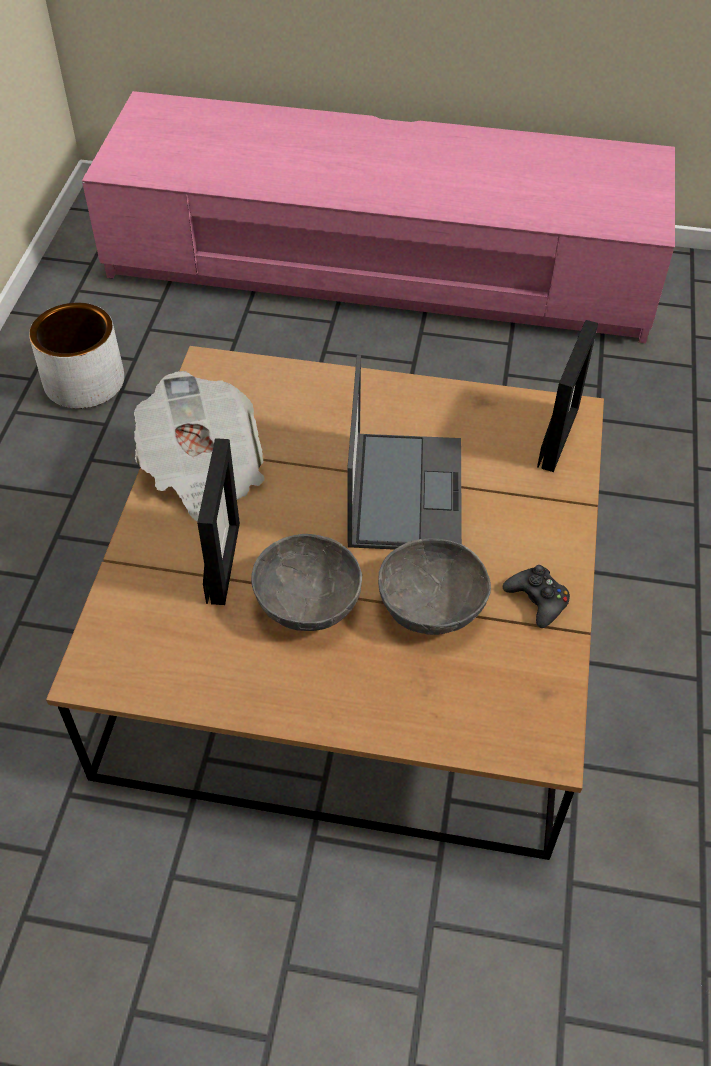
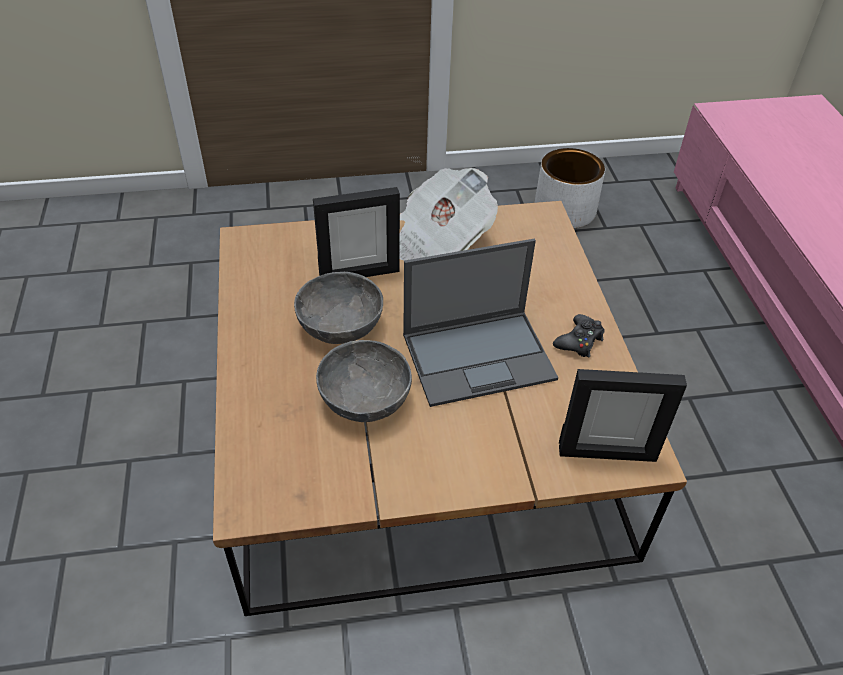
camera: 70 degrees right, 5 degrees down
(537, 600) = (400, 471): black game controller -> black game controller (579, 341)

